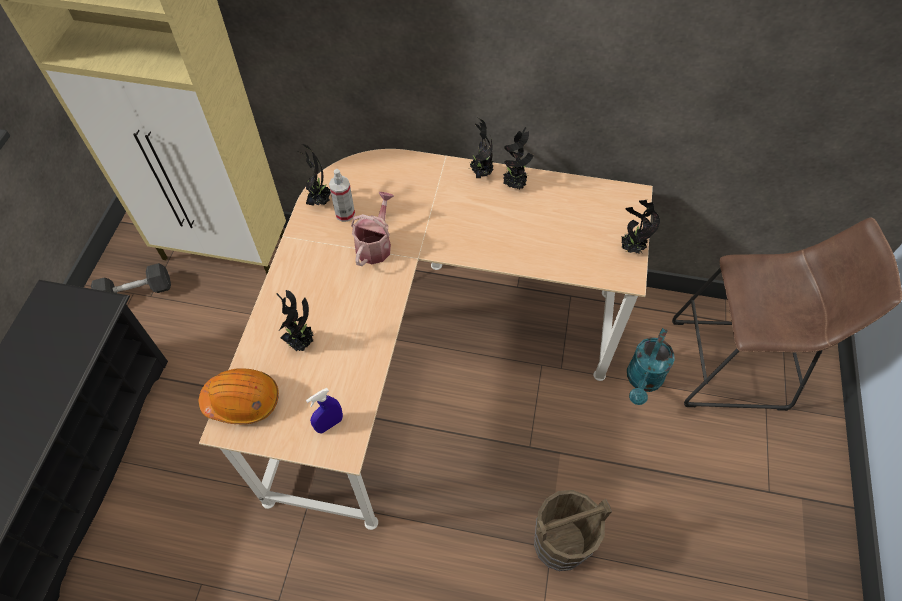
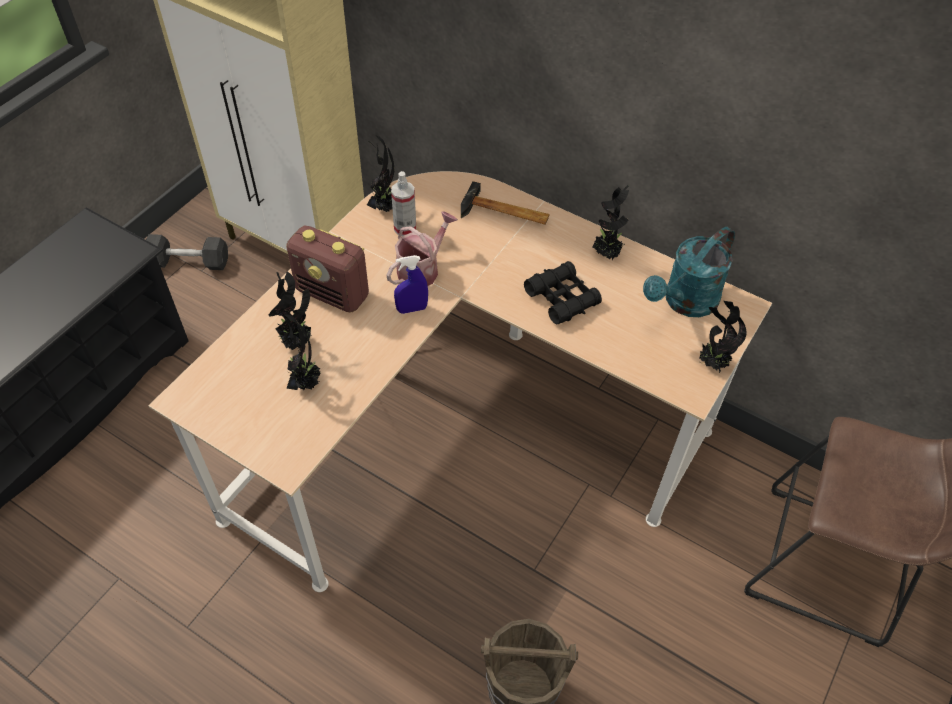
camera: 20 degrees right, 5 degrees down
(242, 400) = (210, 379): orange hard hat -> none
(312, 290) = (333, 293): none -> radio
(329, 424) = (285, 433): blue spray bottle -> blue spray bottle (412, 309)
(420, 176) = (505, 214): none -> hammer
(480, 173) = (573, 230): potted plant -> potted plant (305, 382)
(497, 233) = (562, 298): none -> black binoculars
(643, 381) = (704, 545): turquoise watering can -> turquoise watering can (684, 302)

